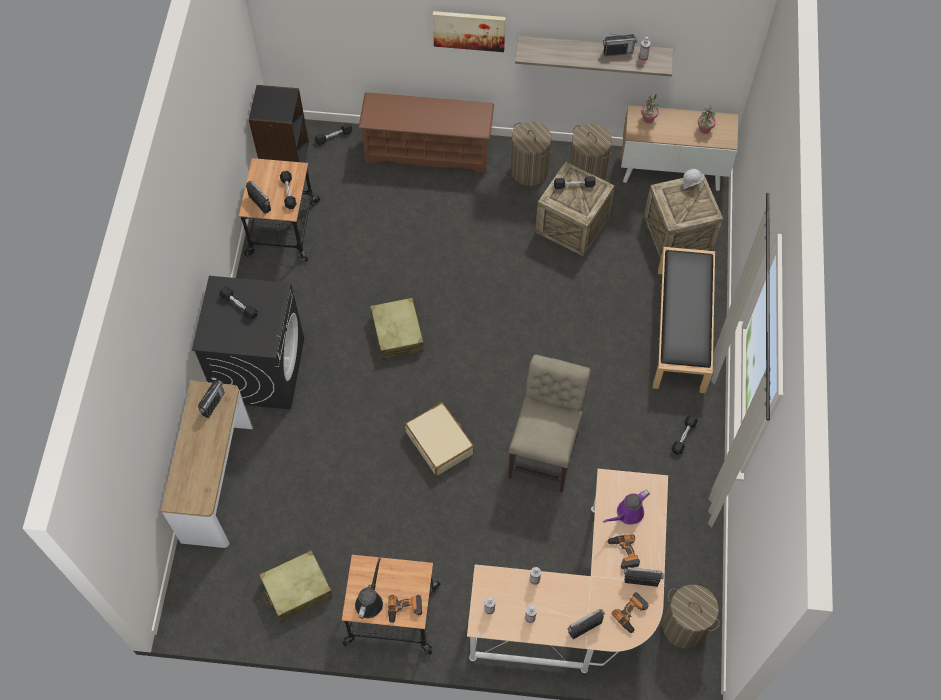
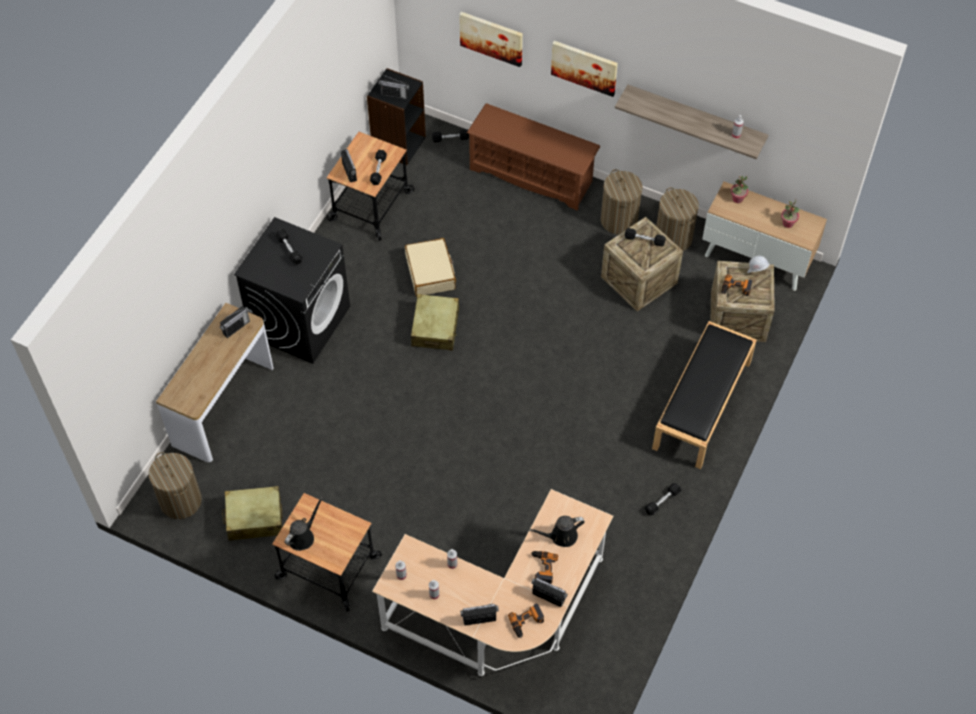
camera: 20 degrees right, 5 degrees down
(363, 25) = (491, 38): none -> picture
(405, 610) = (330, 554): power drill -> power drill (736, 289)
(440, 443) = (433, 434): beige suitcase -> beige suitcase (431, 273)
(545, 452) = (526, 473): beige chair -> none
(618, 52) = (714, 123): radio -> radio (394, 94)
(627, 514) = (561, 536): purple watering can -> black watering can
(684, 626) = (590, 667): laundry basket -> laundry basket (180, 500)

